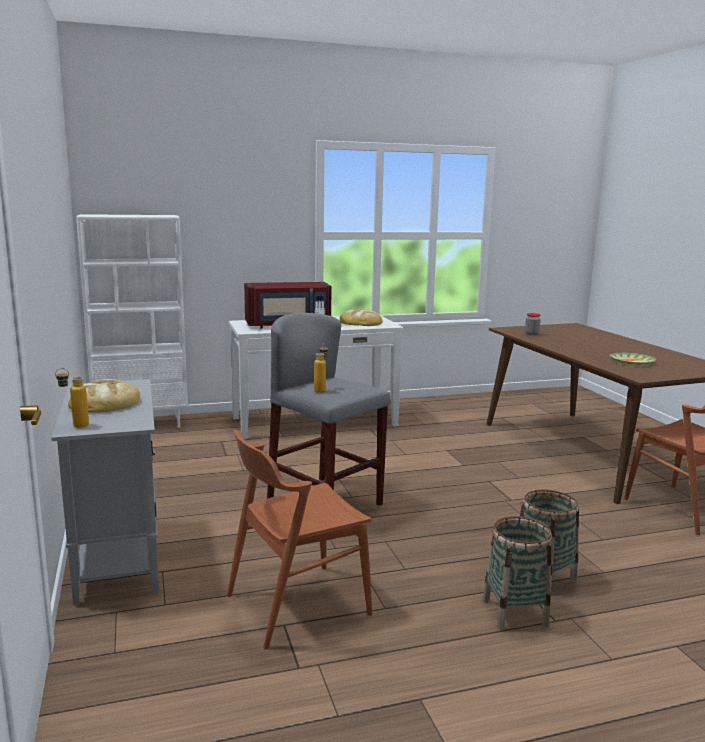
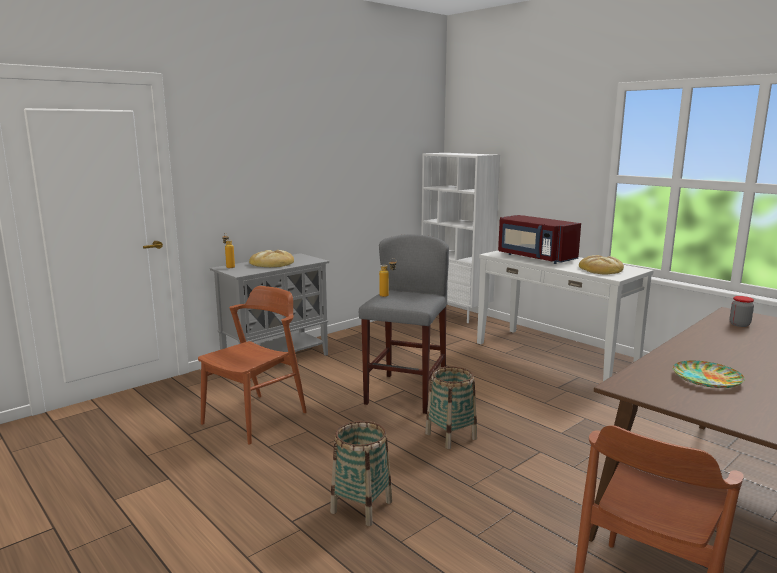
camera: 65 degrees right, 0 degrees up
(297, 604) = (255, 418): brown chair -> brown chair turned 90 degrees clockwise
(515, 613) = (292, 500): basket -> basket (450, 436)

